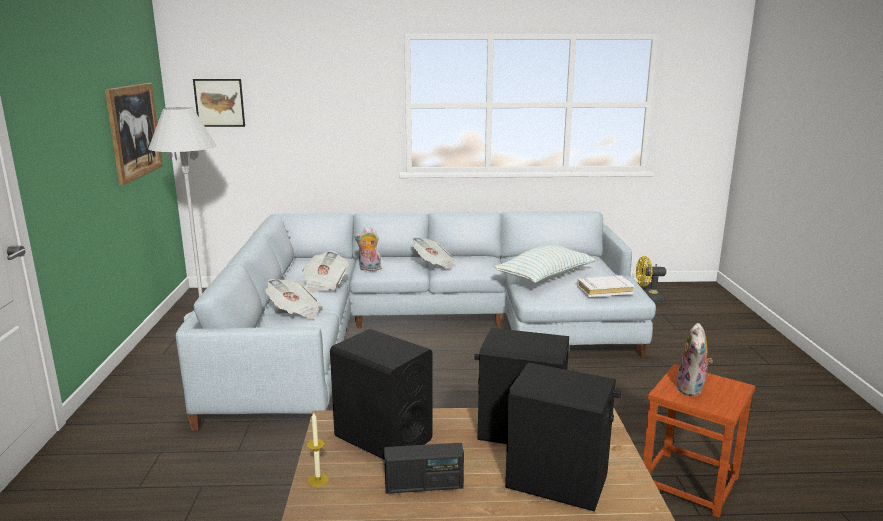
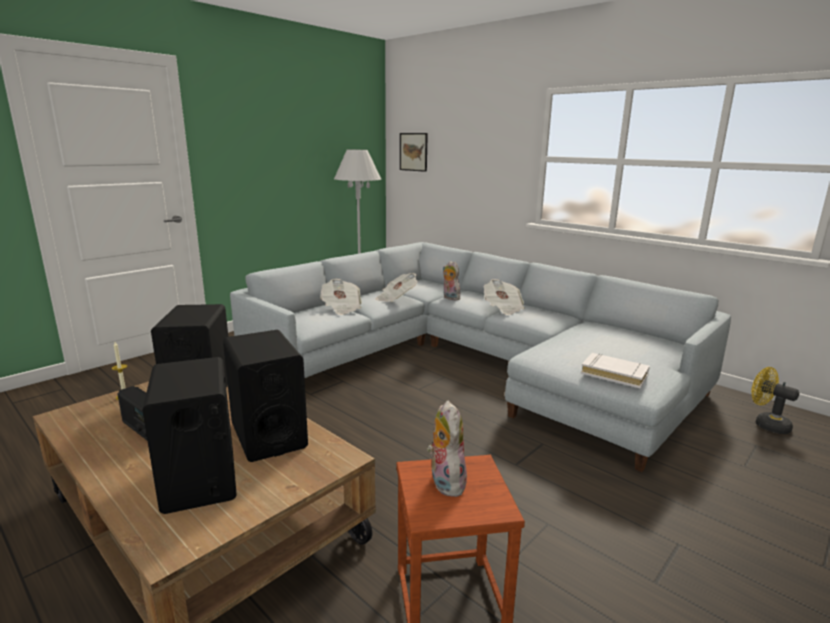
camera: 45 degrees right, 0 degrees up
(134, 131) = (336, 165): picture -> none
(545, 277) = (578, 345): pillow -> none
(692, 389) = (444, 482): plush toy -> plush toy turned 105 degrees clockwise

